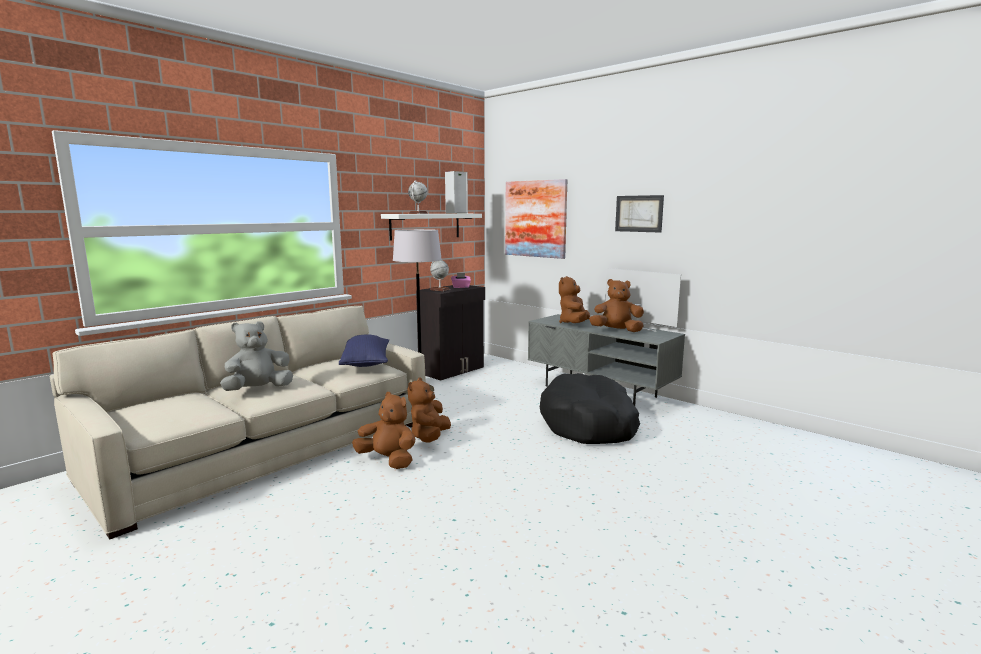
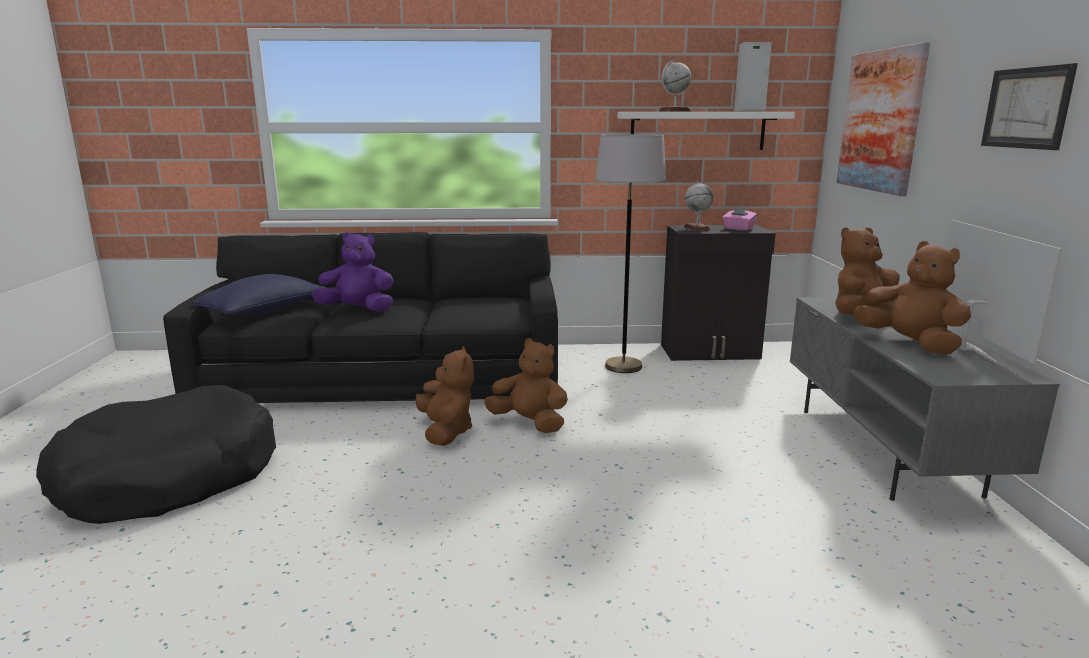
camera: 45 degrees right, 5 degrees up
(258, 389) = (358, 310): grey plush toy -> purple plush toy
(269, 448) = (385, 379): beige sofa -> black sofa
(366, 363) = (503, 308): blue pillow -> blue pillow (264, 312)
(429, 437) = (530, 423): brown plush toy -> brown plush toy turned 60 degrees clockwise
(589, 424) = (763, 490): black dog bed -> black dog bed (168, 477)

